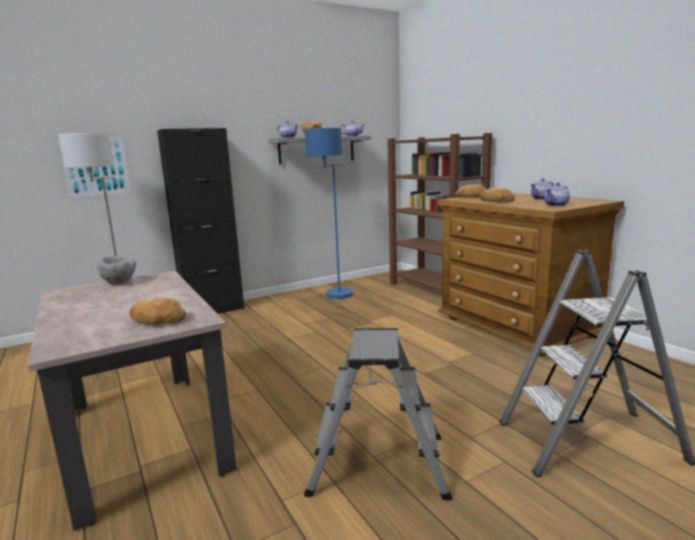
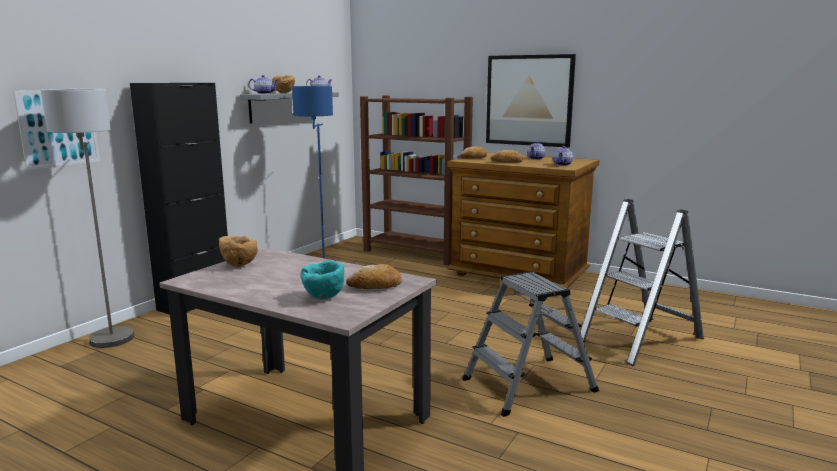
camera: 30 degrees left, 0 degrees up
(94, 325) = (323, 298): none -> turquoise bowl
(119, 283) = (239, 265): grey bowl -> brown bowl
(548, 133) = (529, 100): none -> picture

